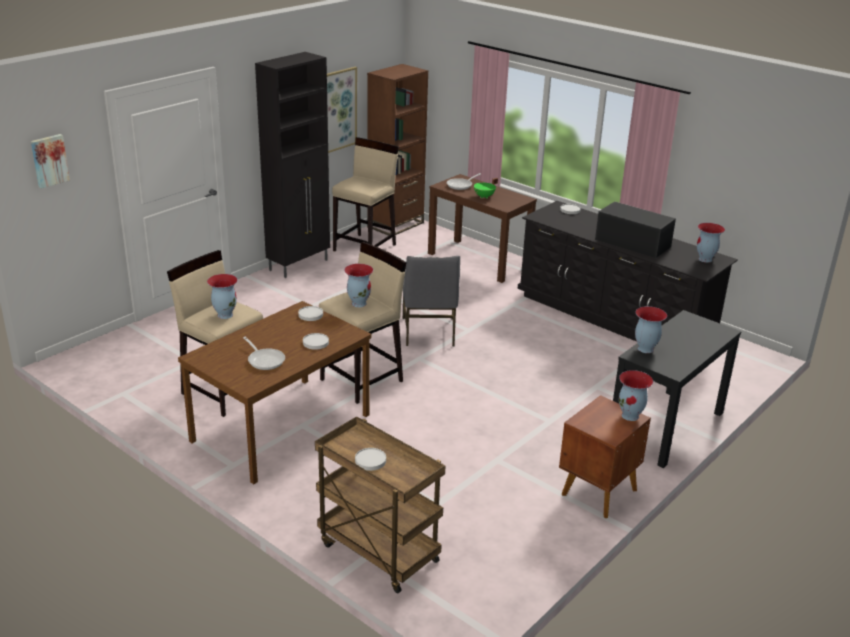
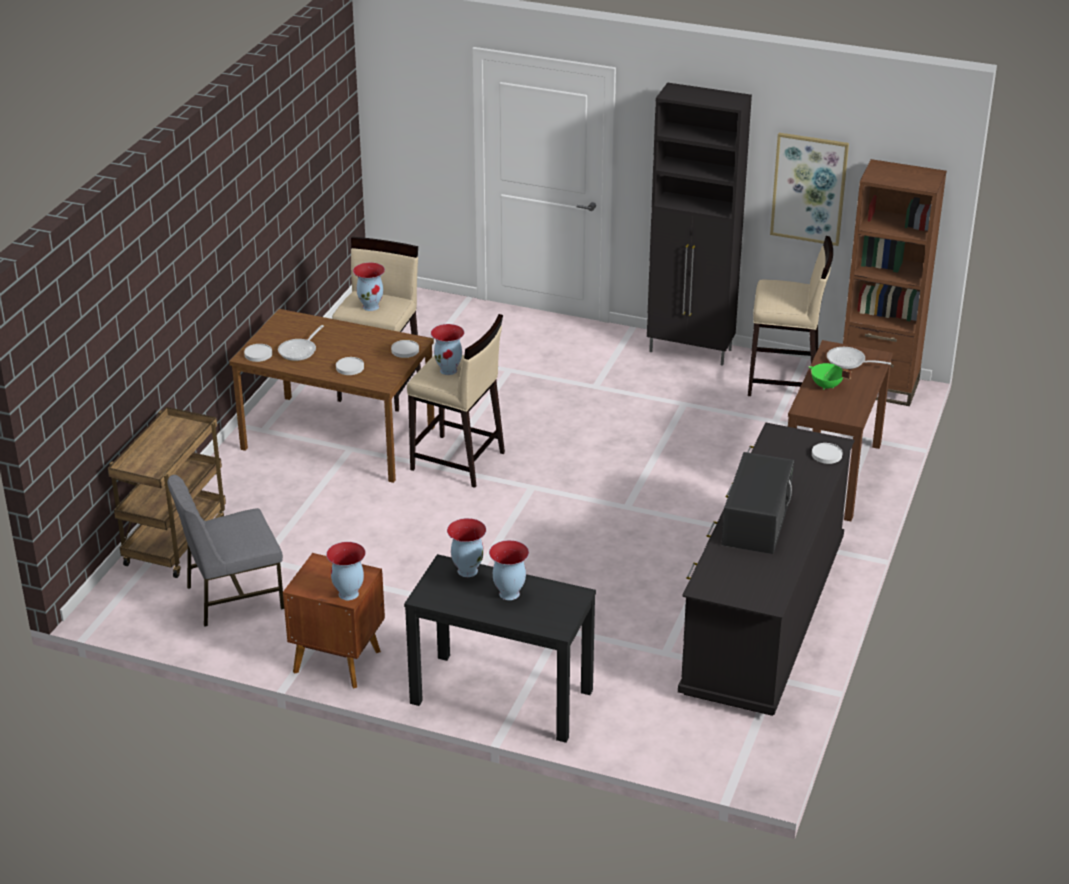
camera: 70 degrees right, 5 degrees up
(49, 160) = (404, 92): picture -> none
(370, 461) = (160, 445): white plate -> white plate (258, 354)
(428, 332) = (598, 480): grey chair -> grey chair (232, 597)
(705, 259) = (753, 588): vase -> vase (508, 594)

